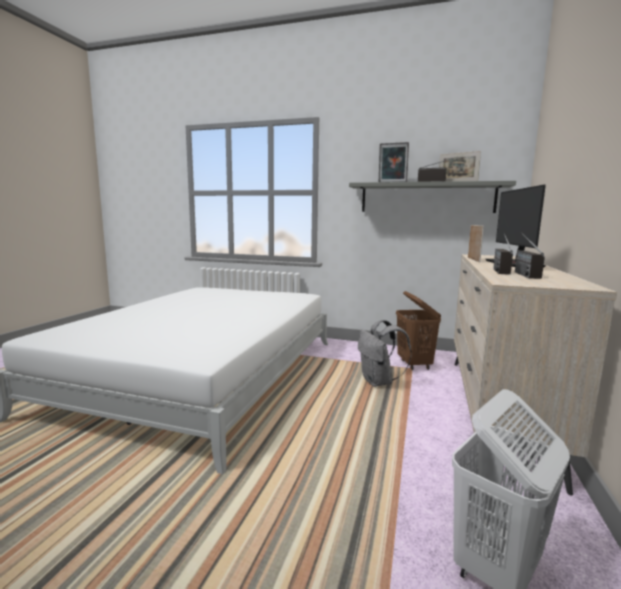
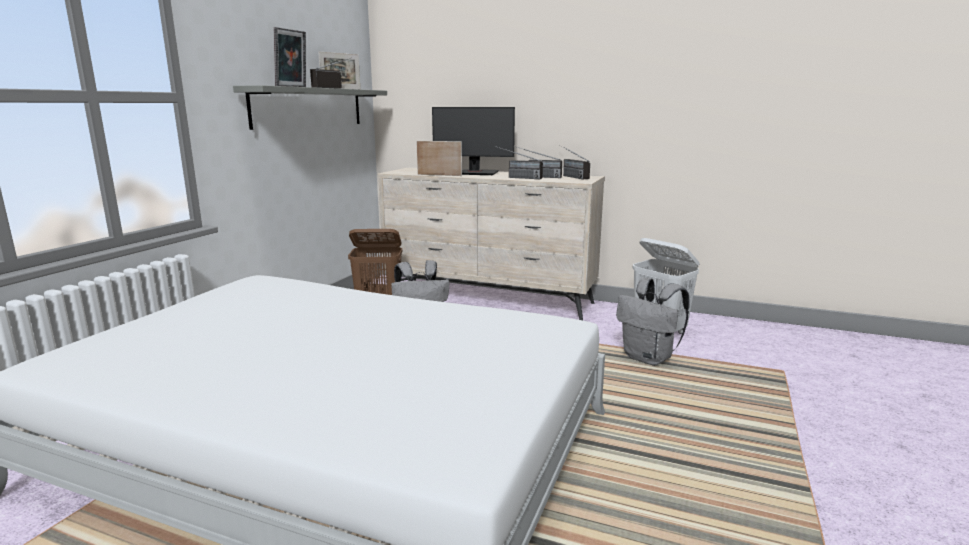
camera: 85 degrees left, 5 degrees up
(367, 533) = (649, 358): none -> grey backpack
(559, 281) = (569, 176): none -> radio

